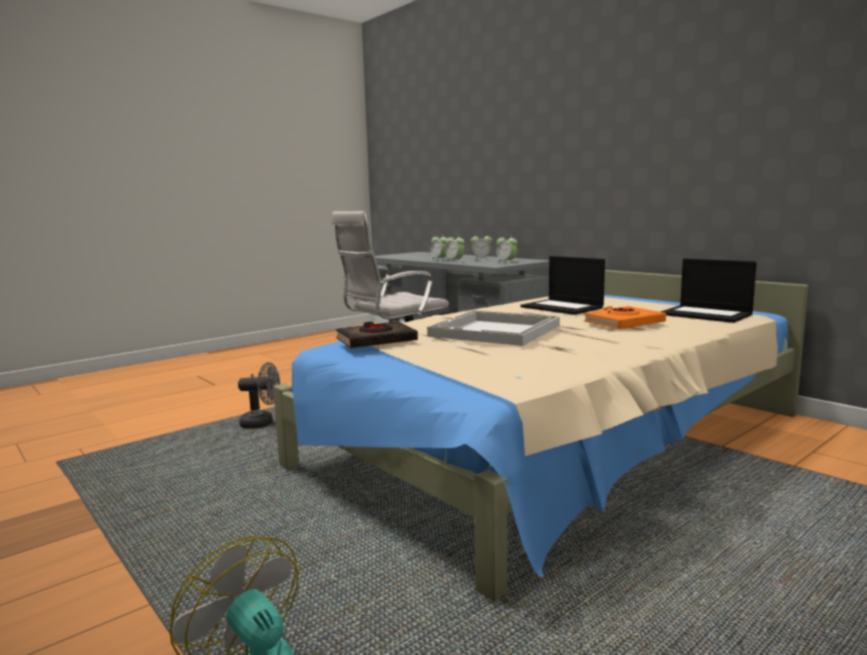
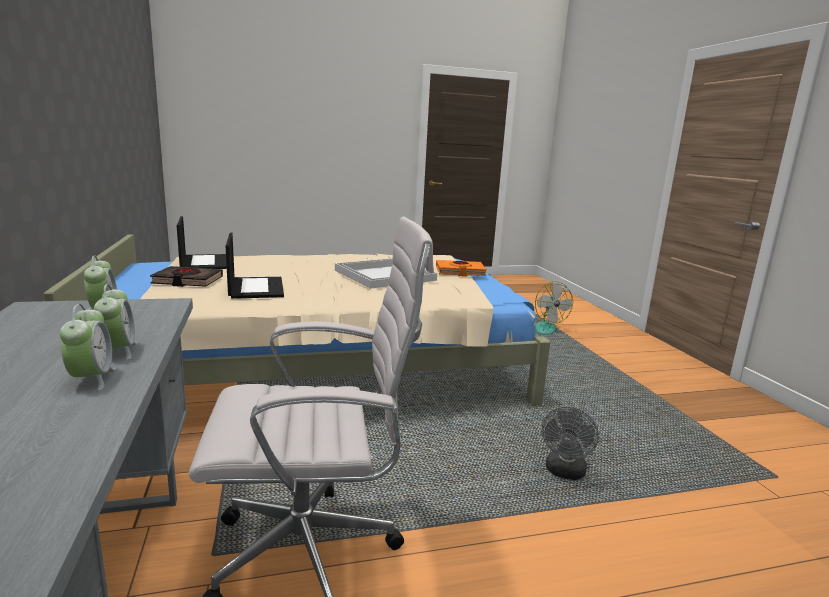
camera: 155 degrees left, 5 degrees up
(262, 423) = (564, 473): grey fan -> grey fan turned 90 degrees counterclockwise
(376, 340) = (473, 287): black book -> black book (187, 281)
(481, 259) = (47, 345): alarm clock -> none
(623, 323) = (286, 266): orange book -> orange book (460, 272)

